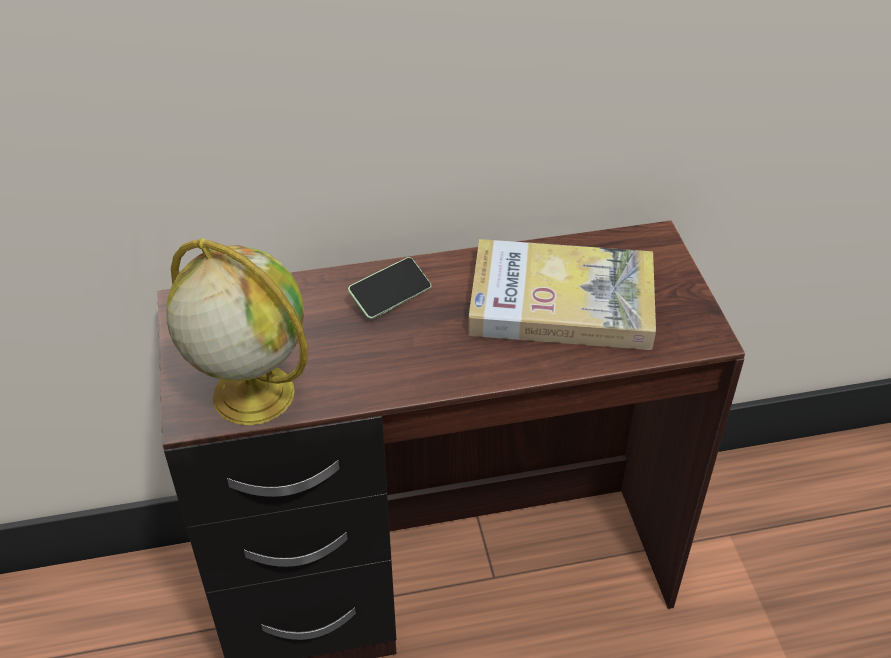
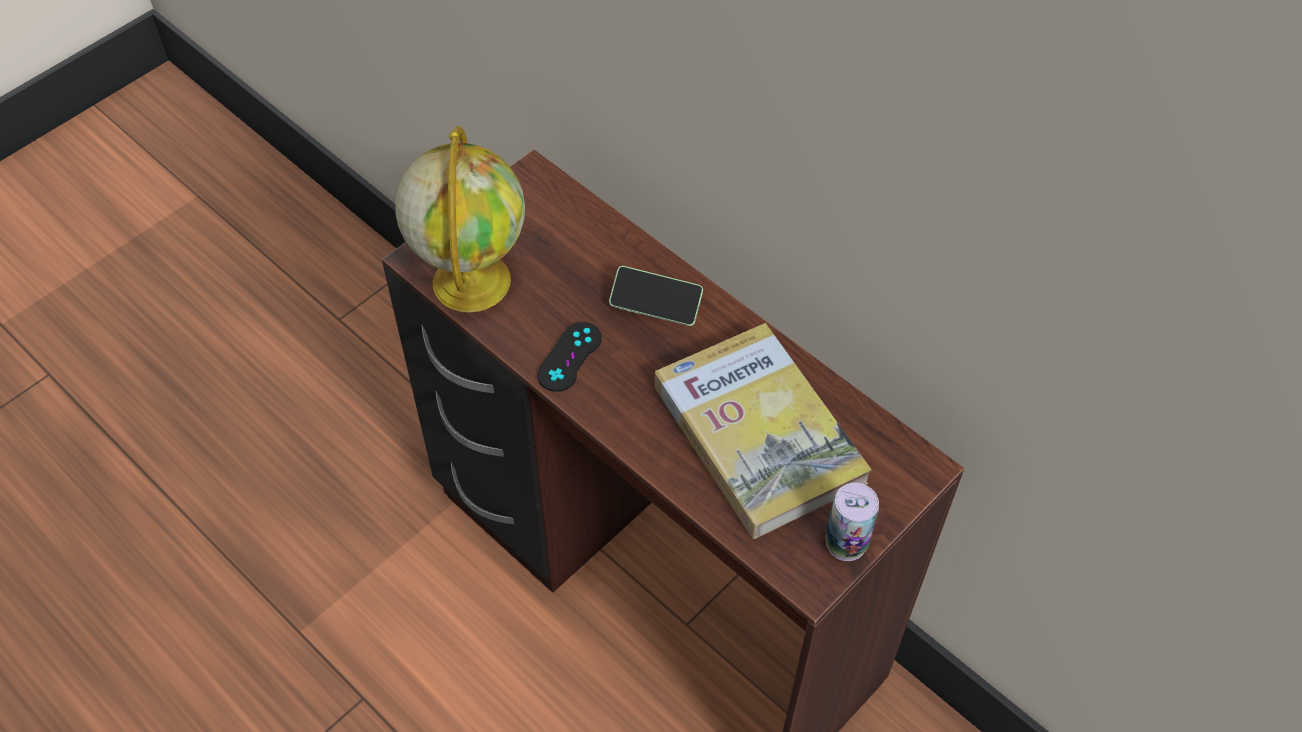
camera: 55 degrees right, 10 degrees up
(393, 370) = (569, 357): none -> black game controller
(690, 304) = (846, 543): none -> can

